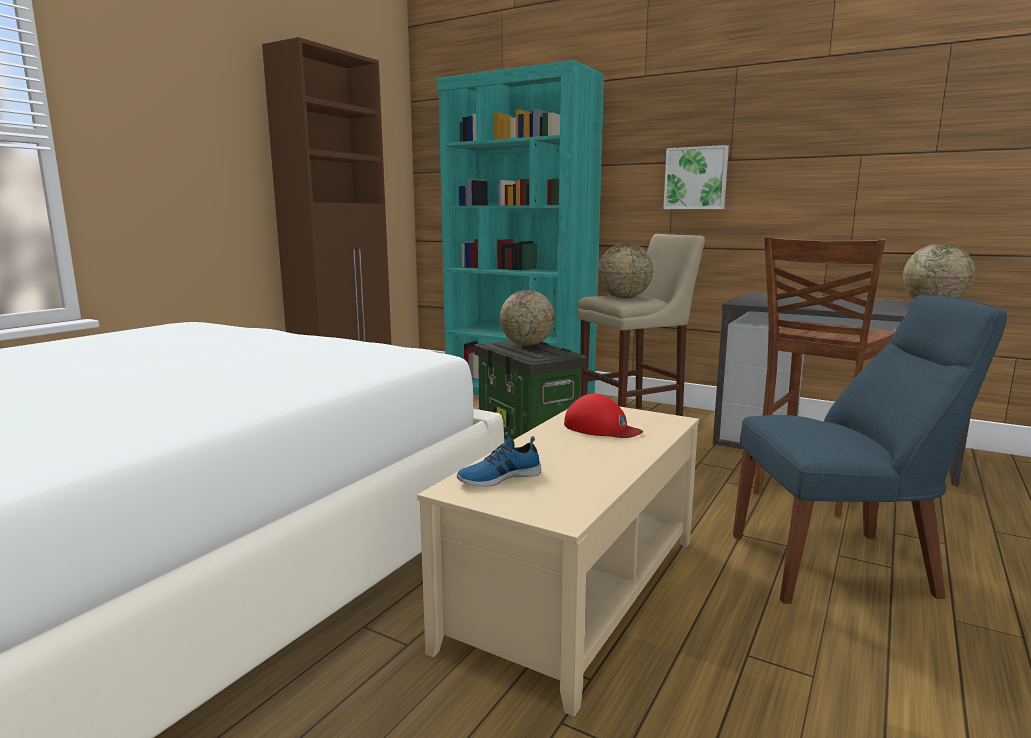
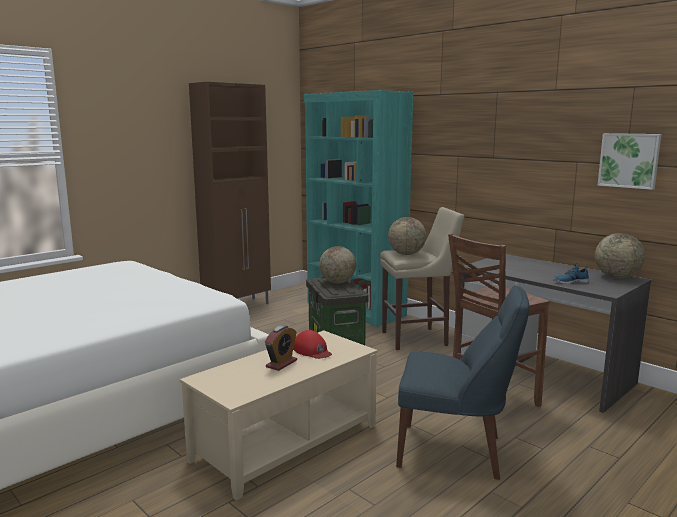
camera: 15 degrees right, 0 degrees up
(499, 477) = (226, 374): shoe -> shoe (570, 282)
(576, 451) = (281, 363): none -> alarm clock
(696, 178) = (471, 169): picture -> picture (629, 160)

